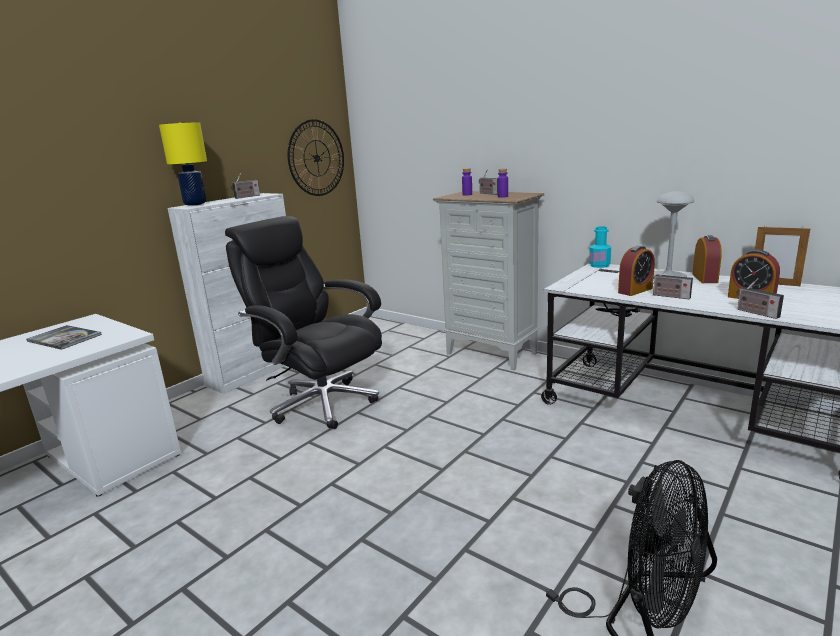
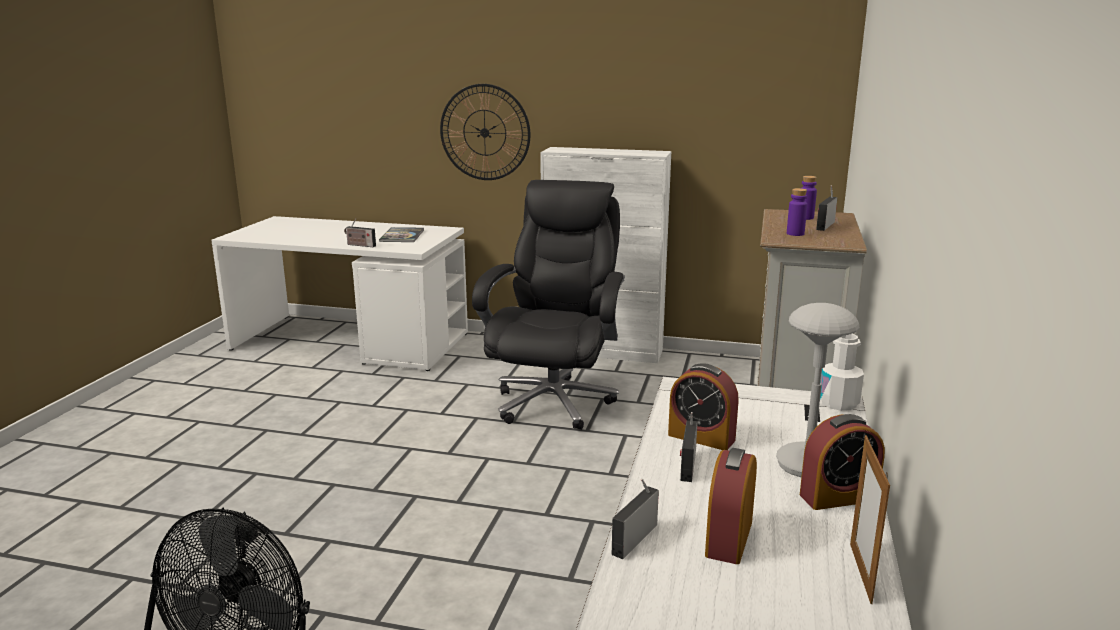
camera: 65 degrees right, 0 degrees up
(195, 204) = (569, 149): yellow table lamp -> none
(246, 197) = (631, 152): radio -> radio (360, 245)
(316, 158) = (776, 118): wall clock -> wall clock (484, 132)
(599, 265) = (838, 403): turquoise bottle -> white bottle

